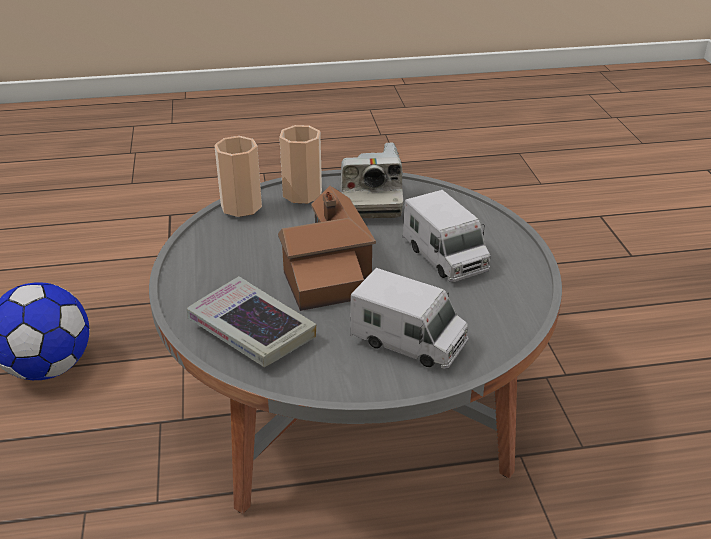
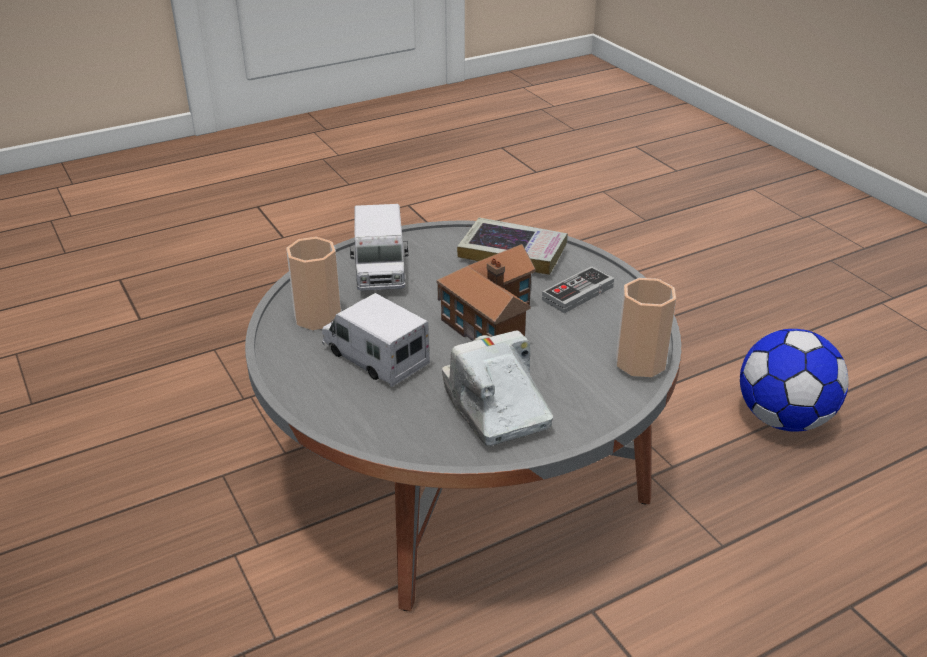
camera: 160 degrees right, 0 degrees up
(227, 276) = (577, 293): none -> game controller
(302, 194) = (587, 398): cup -> cup (317, 317)
(409, 341) = (380, 269): toy truck -> toy truck turned 105 degrees counterclockwise

